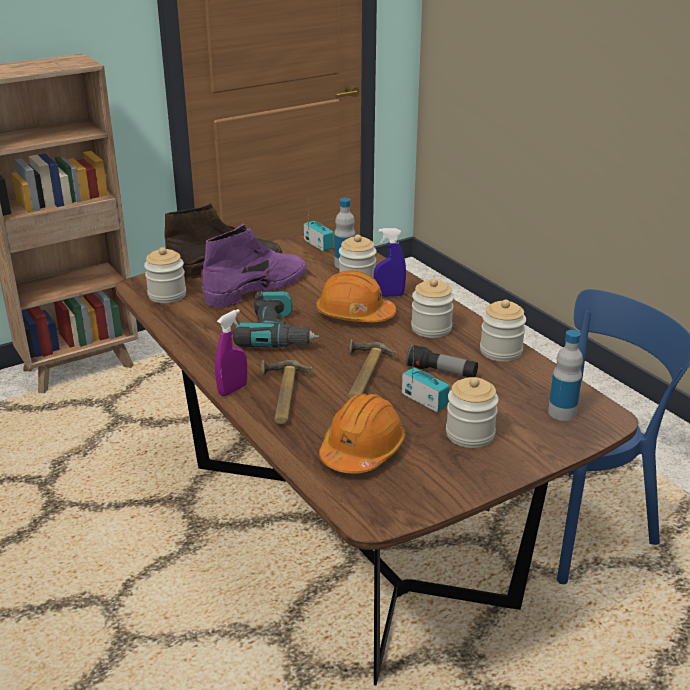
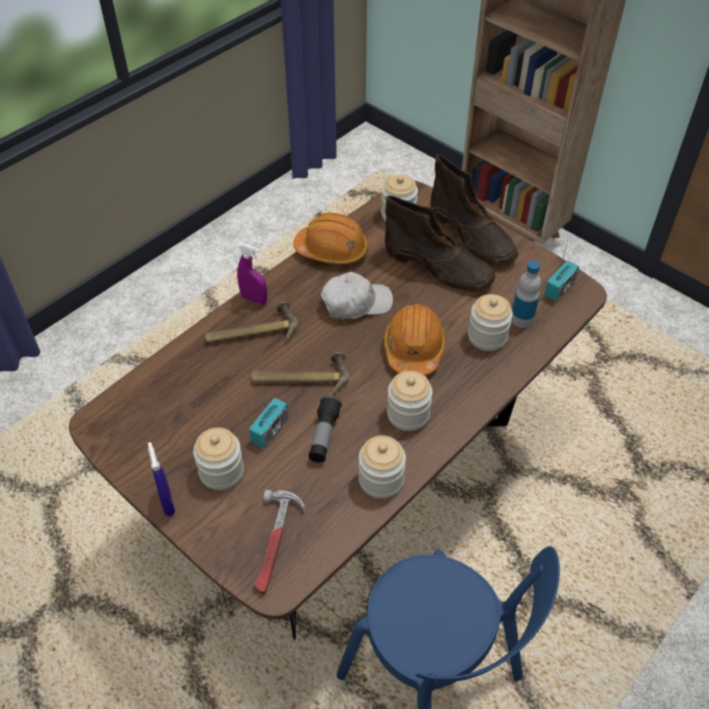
camera: 75 degrees right, 20 degrees up
(257, 288) = (439, 267): purple boot -> brown boot
(277, 334) = (355, 303): power drill -> white cap
(362, 450) = (184, 400): orange hard hat -> orange hard hat (332, 250)
(389, 295) = (467, 368): blue spray bottle -> blue spray bottle (167, 503)
(562, 412) = (275, 544): bottle -> hammer

